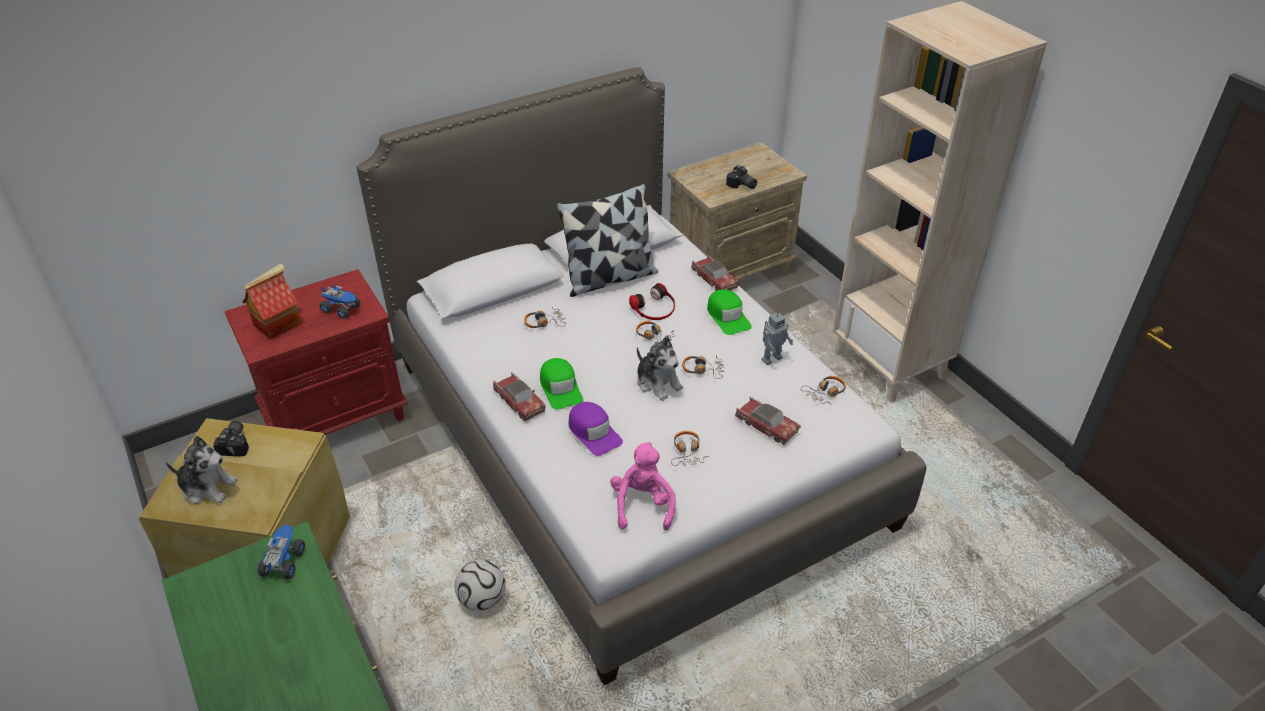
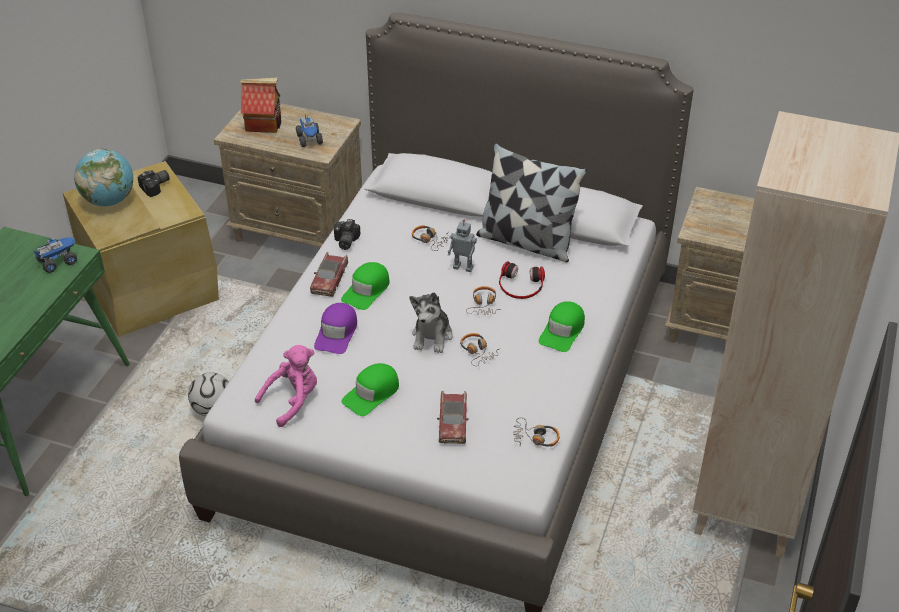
camera: 50 degrees right, 0 degrees up
(207, 487) = (109, 201): plush toy -> globe
(336, 416) = (299, 231): red nightstand -> beige nightstand
(687, 452) = (372, 394): headphones -> green cap
(714, 279) = (602, 298): toy car -> none
(741, 185) = (738, 237): camera -> camera (344, 241)
(771, 358) = (540, 383): toy robot -> toy robot (463, 267)

